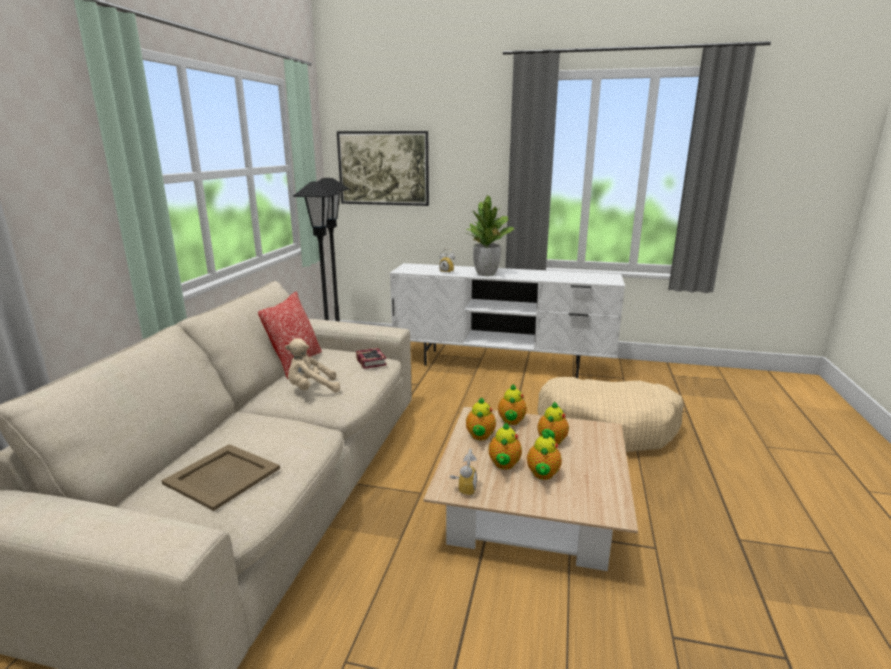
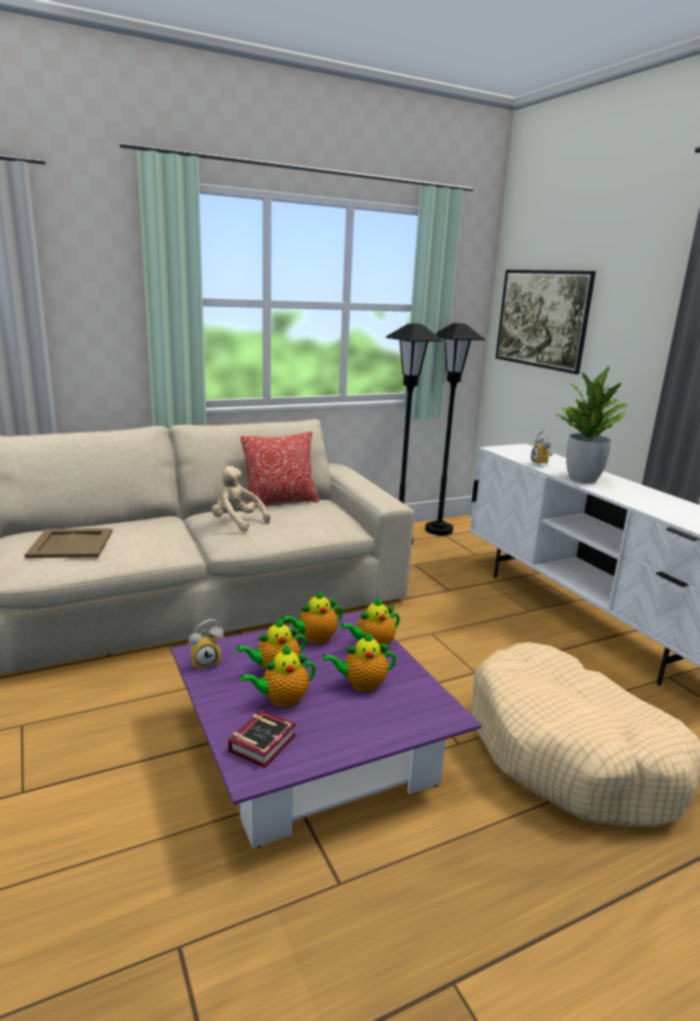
camera: 50 degrees right, 0 degrees up
(371, 361) = (329, 523): book -> book (265, 742)
(530, 507) = (313, 748): beige coffee table -> purple coffee table

